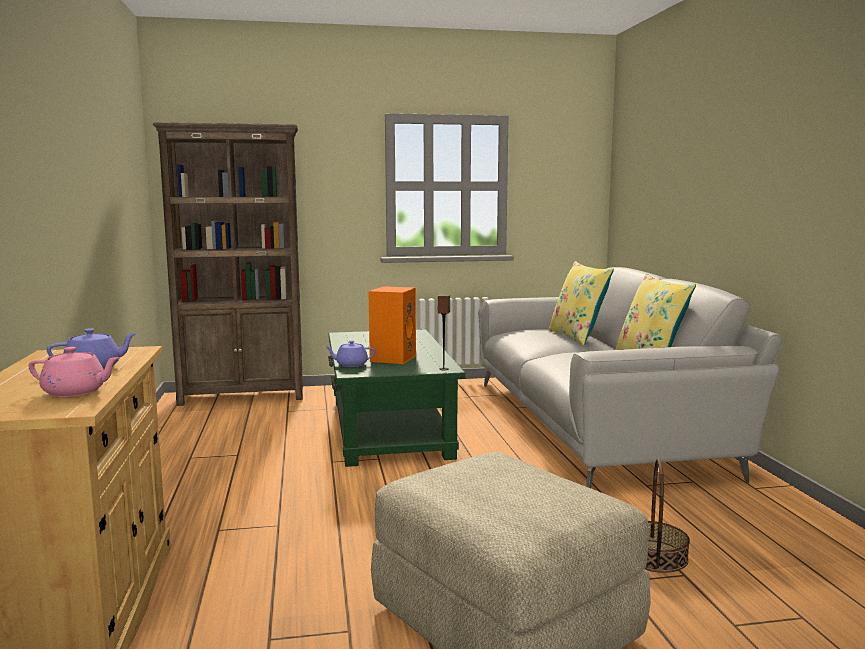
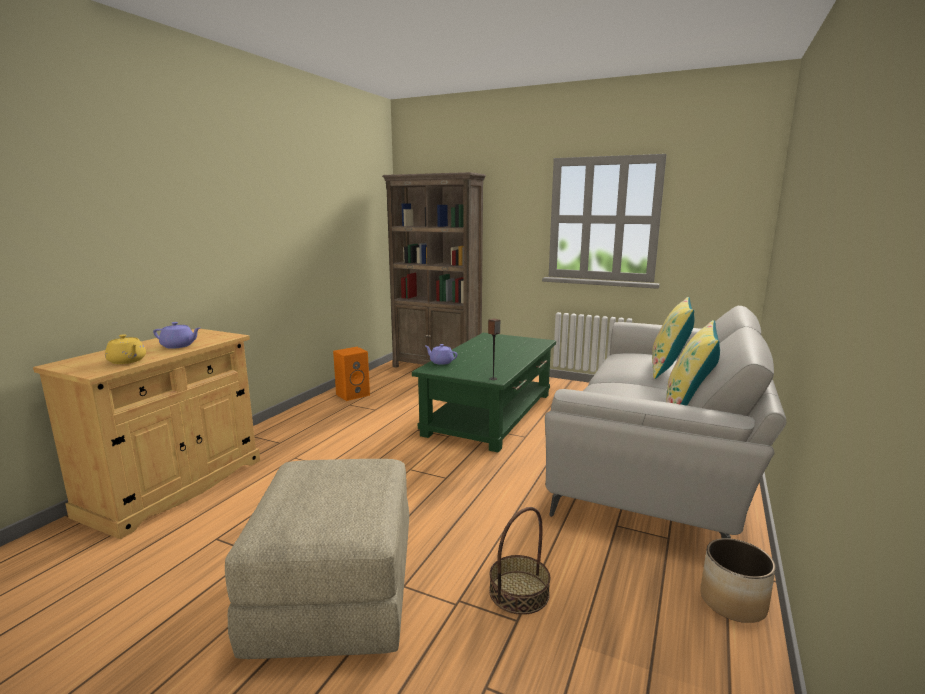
camera: 35 degrees right, 5 degrees up
(76, 392) = (127, 361): pink teapot -> yellow teapot
(392, 358) = (478, 362): orange speaker -> orange speaker (353, 394)
(789, 506) = (733, 602): none -> planter

